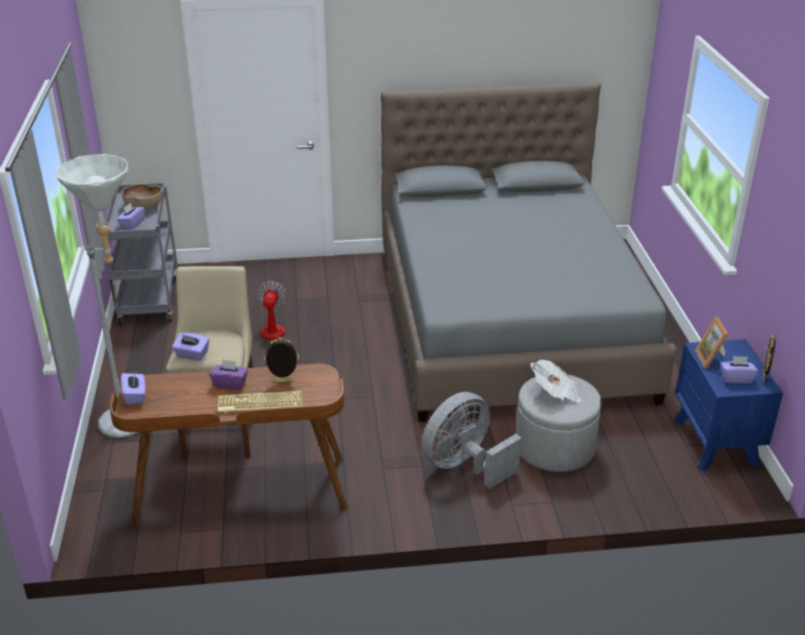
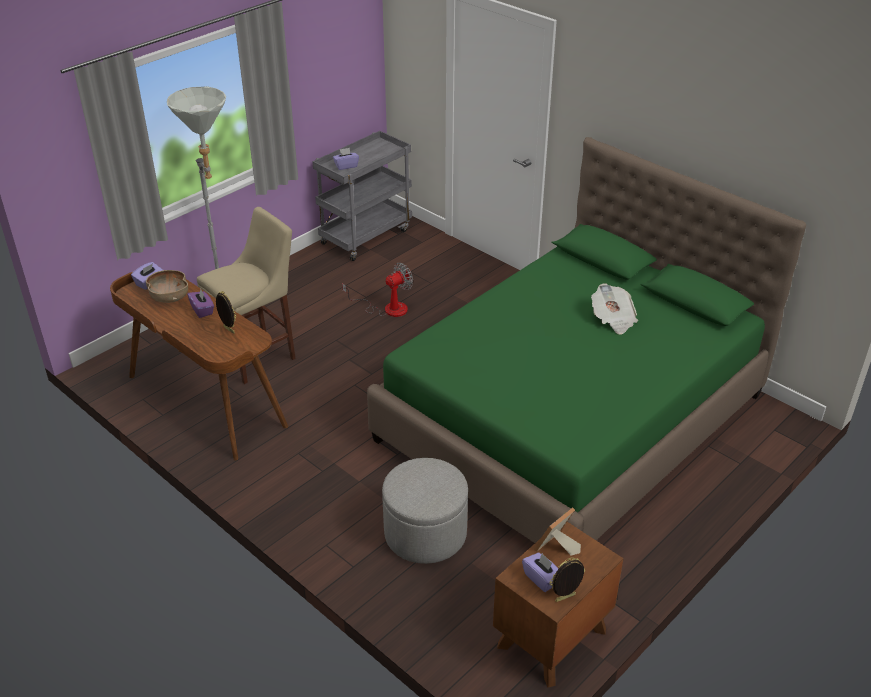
camera: 50 degrees right, 5 degrees up
(143, 207) = (374, 157): brown bowl -> brown bowl (169, 297)
(192, 354) = (218, 277): purple tissue box -> none
(259, 403) = (192, 334): keyboard -> none
(464, 466) = (346, 493): grey fan -> none
(509, 321) = (571, 417): grey bed -> green bed
(555, 393) = (423, 480): newspaper -> newspaper (613, 319)
(716, 442) = (551, 638): blue nightstand -> brown nightstand

